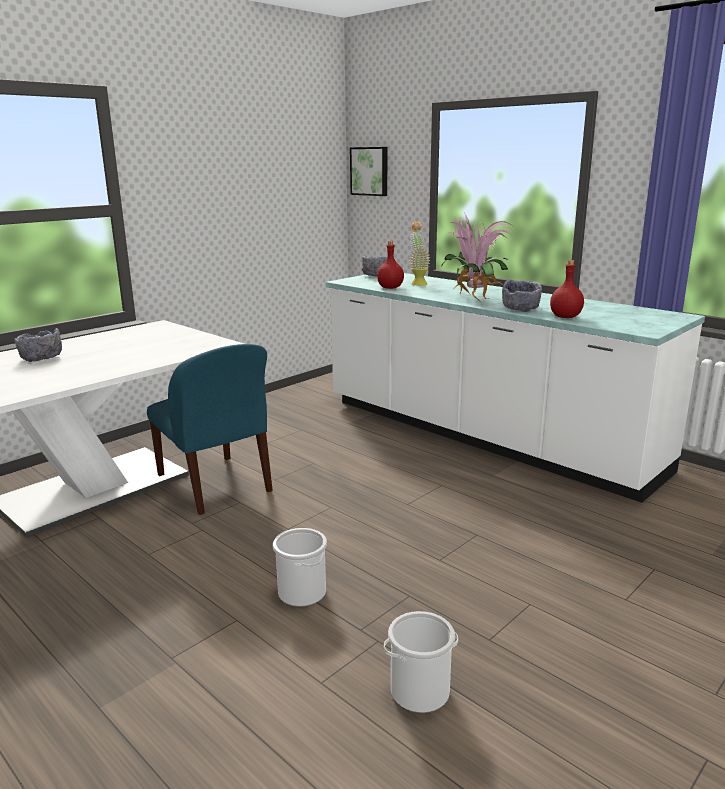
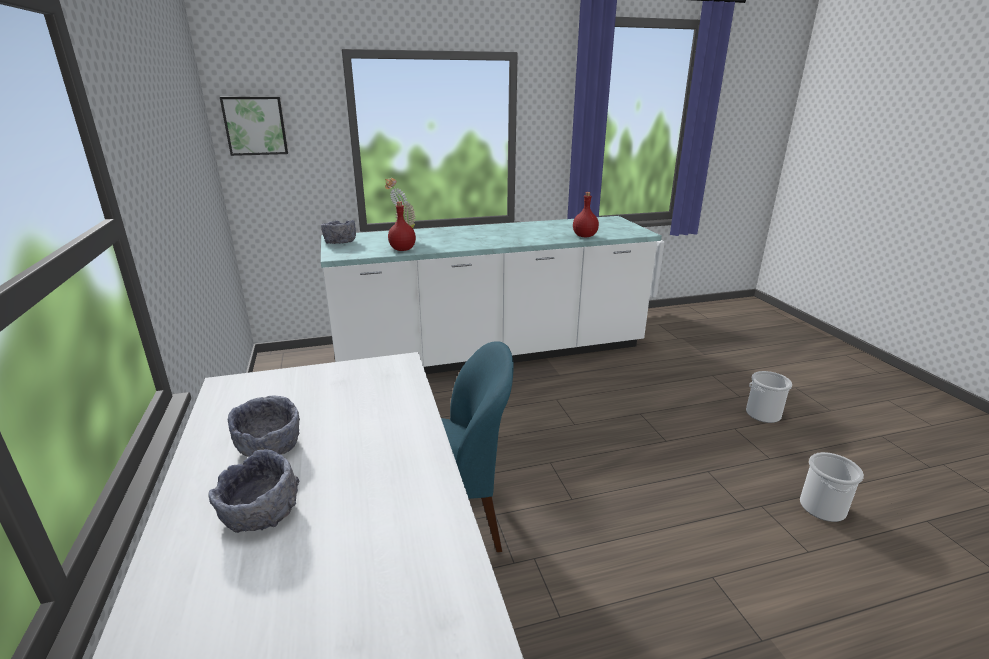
camera: 60 degrees left, 5 degrees up
(301, 592) = (683, 524): bucket -> bucket (763, 414)
(474, 297) = (489, 239): potted plant -> none
(520, 308) = (544, 238): grey bowl -> grey bowl (270, 445)

